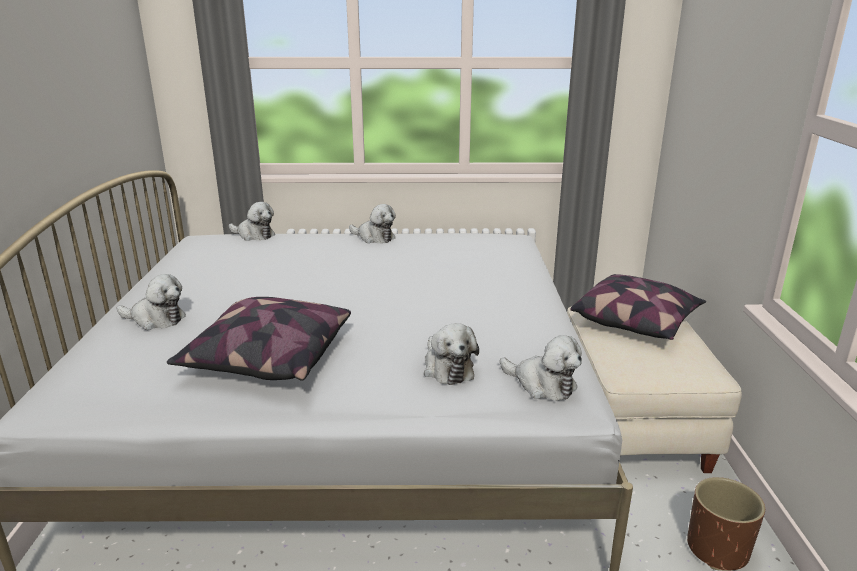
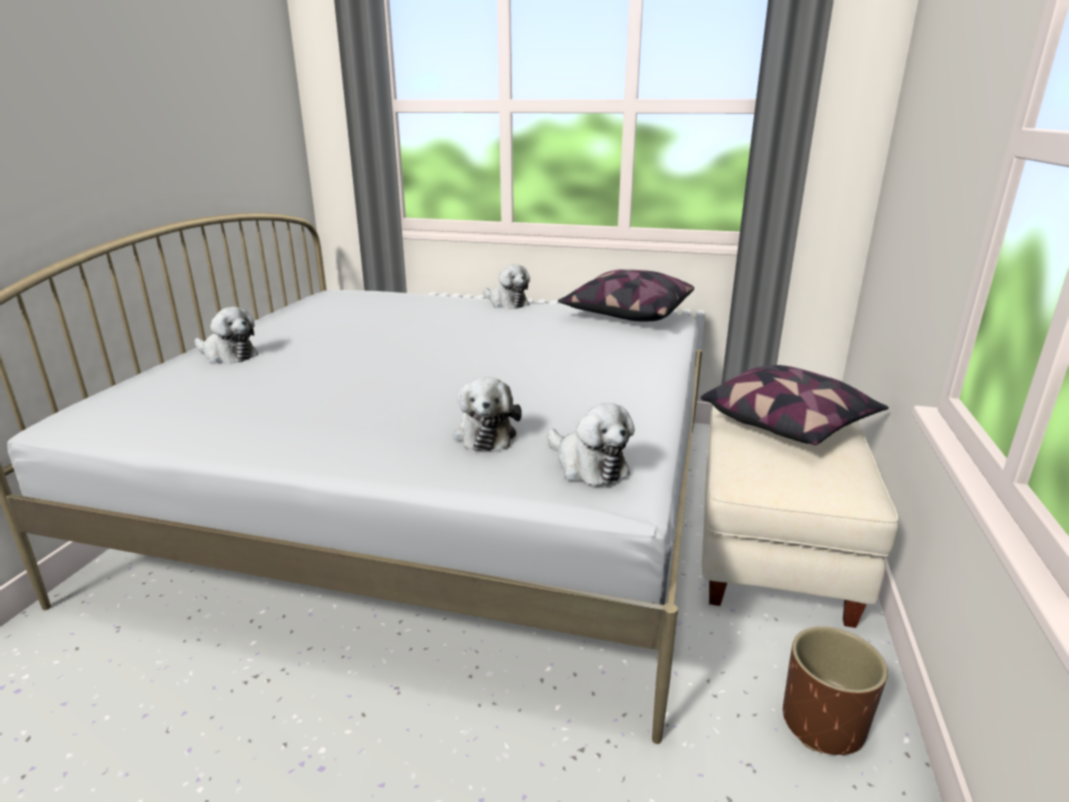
camera: 15 degrees right, 0 degrees up
(254, 235) = (385, 292): plush toy -> none
(267, 359) = (301, 402): pillow -> pillow (626, 315)

